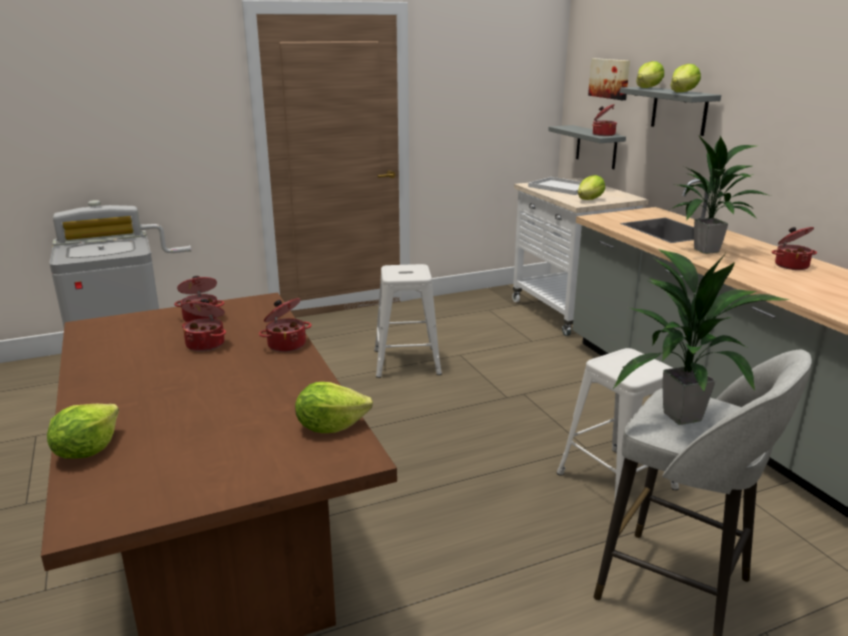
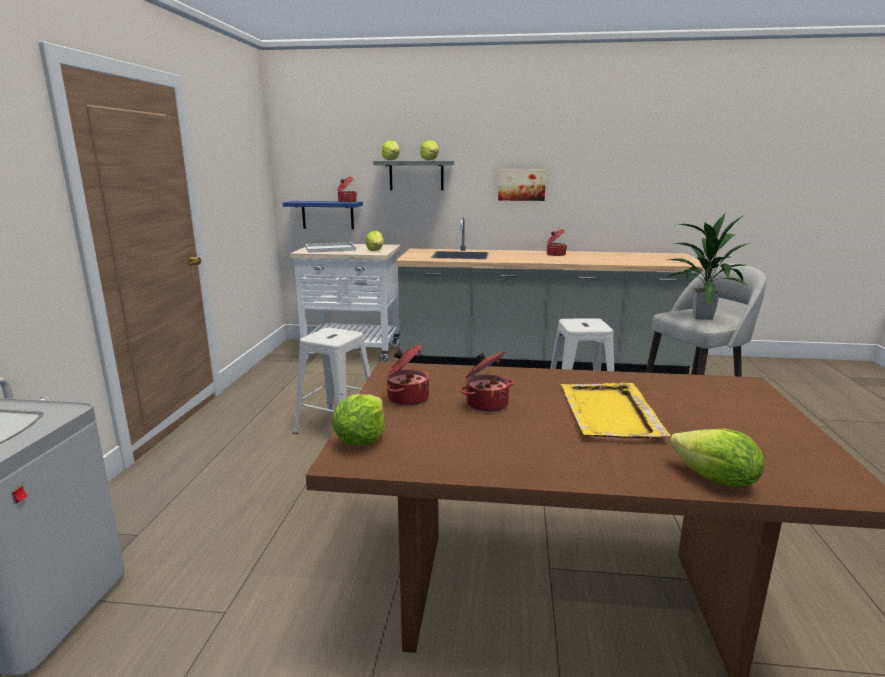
camera: 60 degrees left, 5 degrees down
(212, 392) = (609, 414): none -> yellow tray
(286, 344) = (522, 375): cooking pot -> none
(330, 426) = (696, 384): lettuce -> lettuce (361, 439)
(596, 147) = (327, 215): grey shelf -> blue shelf
(610, 78) = (334, 157): picture -> picture (521, 184)
(707, 250) = (511, 257): potted plant -> none

